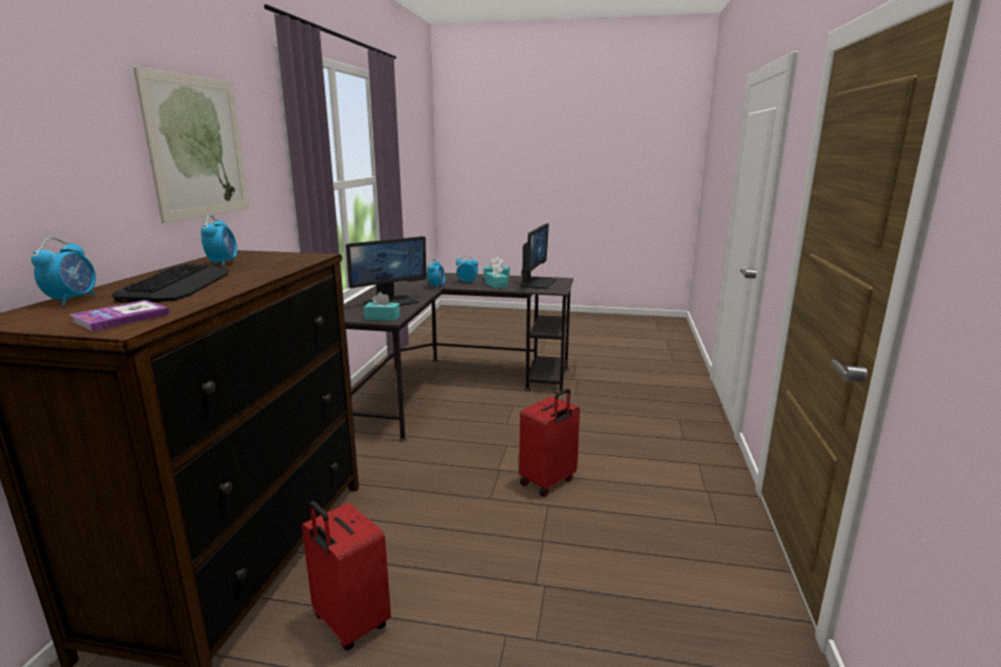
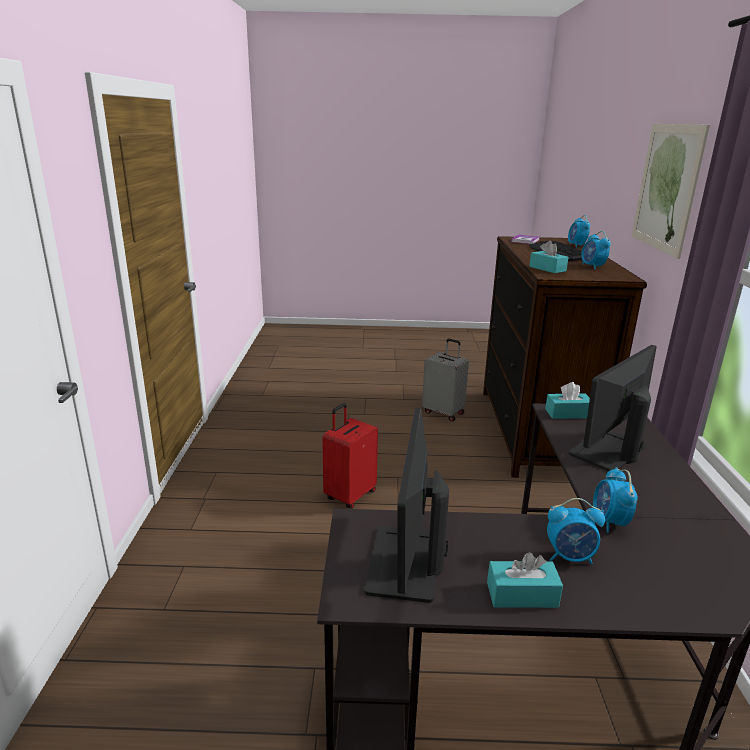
camera: 170 degrees right, 5 degrees up
(349, 624) = (444, 412): red suitcase -> grey suitcase
(496, 285) = (492, 539): turquoise tissue box -> turquoise tissue box (547, 269)

